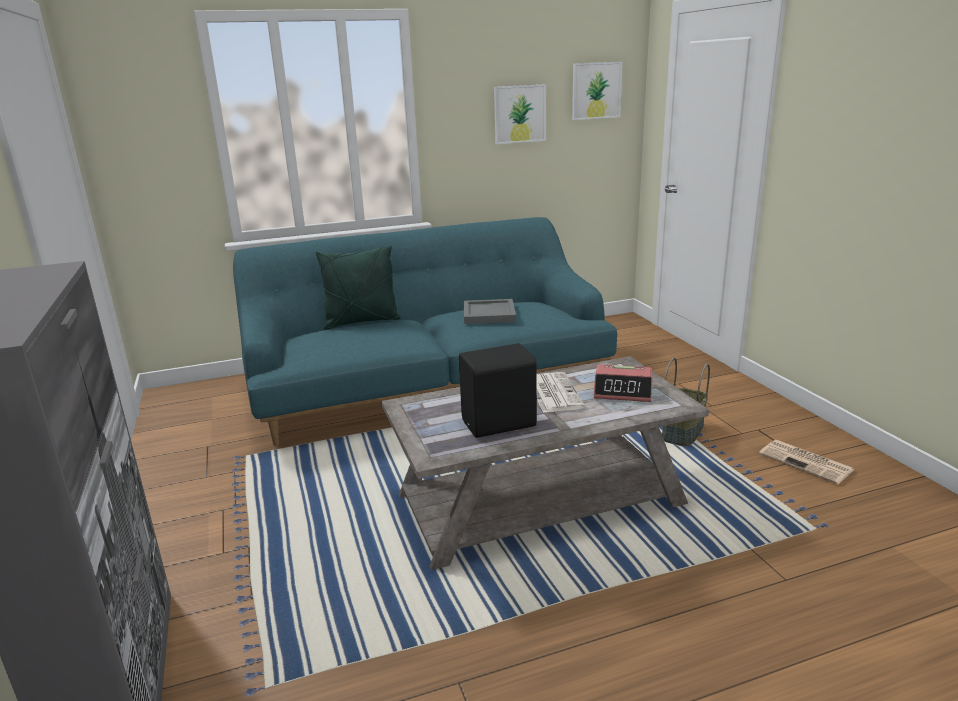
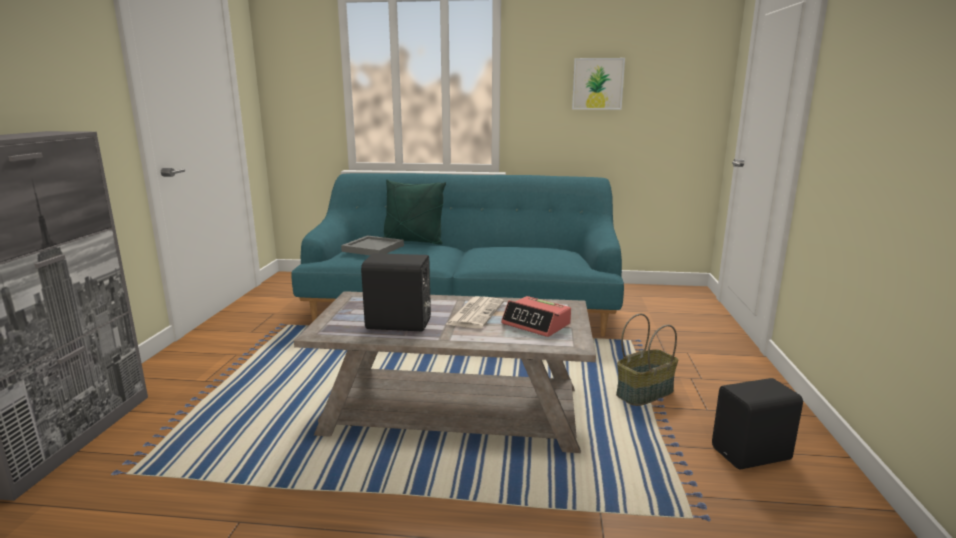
camera: 25 degrees right, 5 degrees down
(488, 314) = (512, 251): grey tray -> grey tray (373, 248)
(596, 91) = (679, 66): picture -> none
(807, 462) = (753, 455): newspaper -> black speaker

